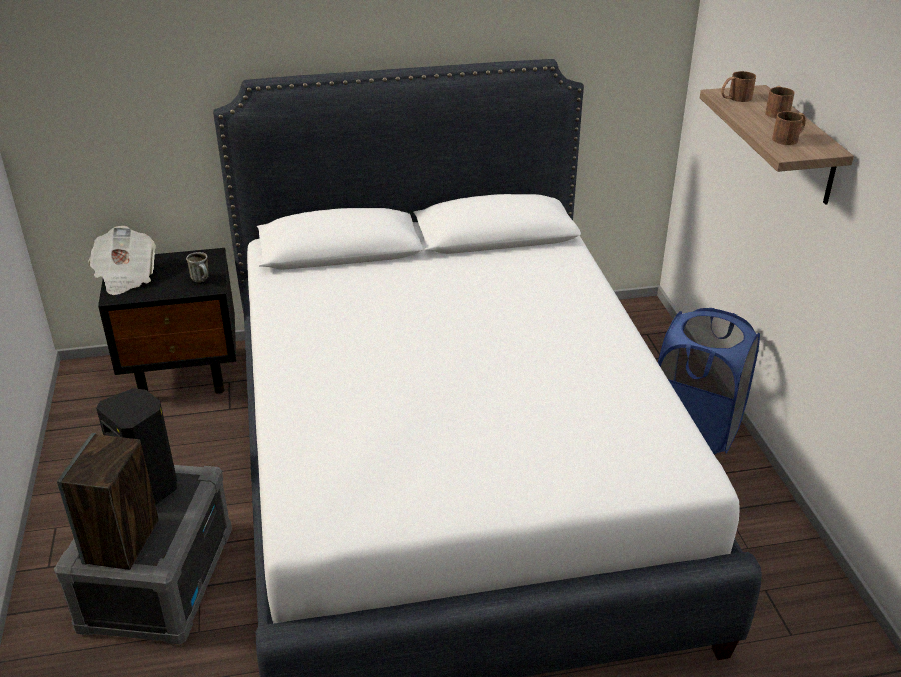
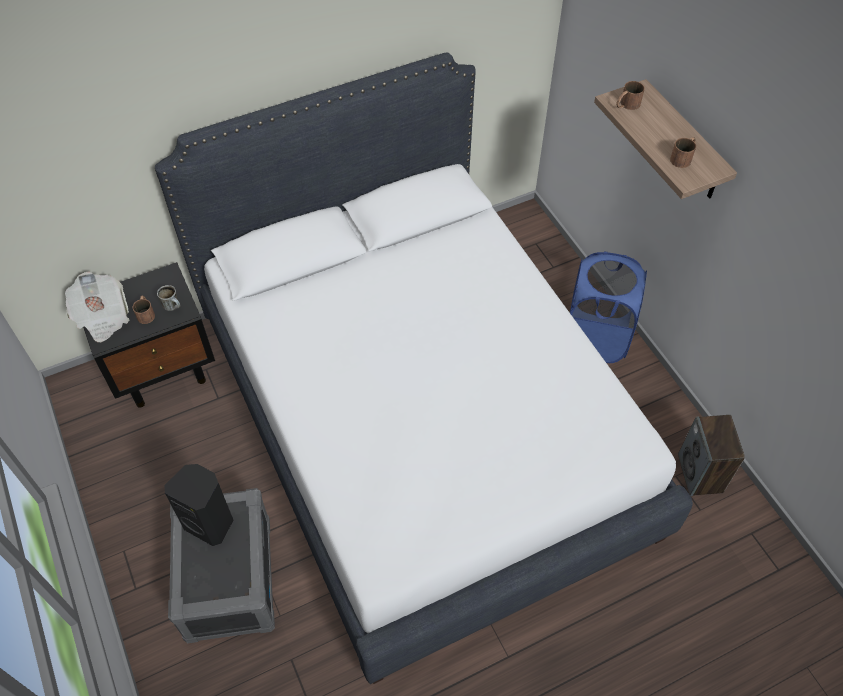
camera: 15 degrees left, 20 degrees up
(121, 542) = (211, 580): speaker -> speaker (700, 474)
(776, 111) = (664, 119): brown mug -> brown mug (146, 313)

